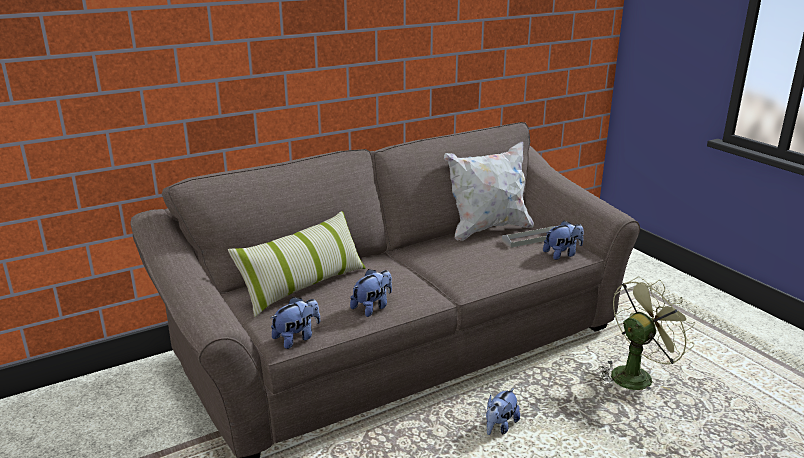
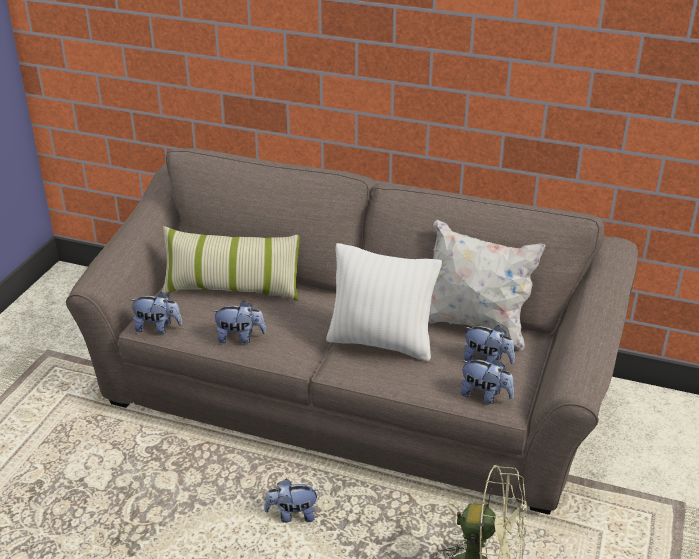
camera: 50 degrees right, 10 degrees up
(461, 261) = (381, 342): none -> white pillow
(530, 239) = (487, 361): grey tray -> plush toy

